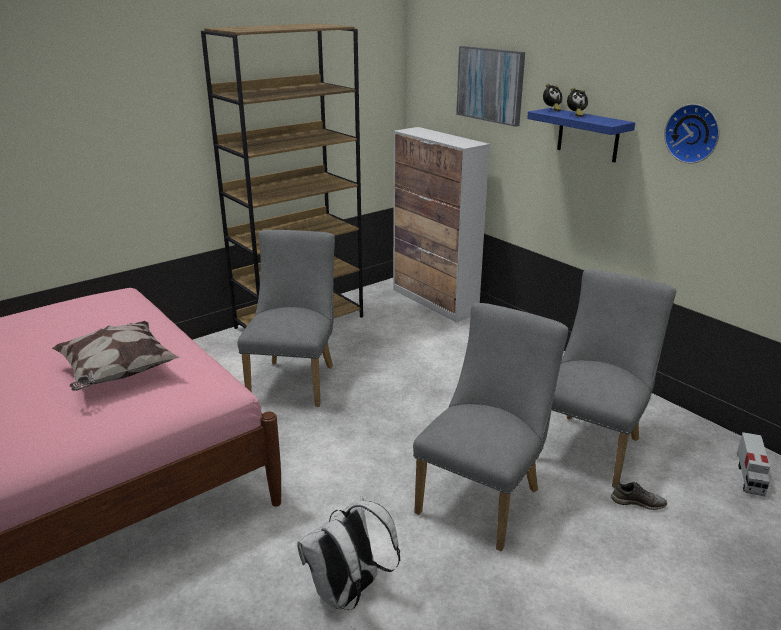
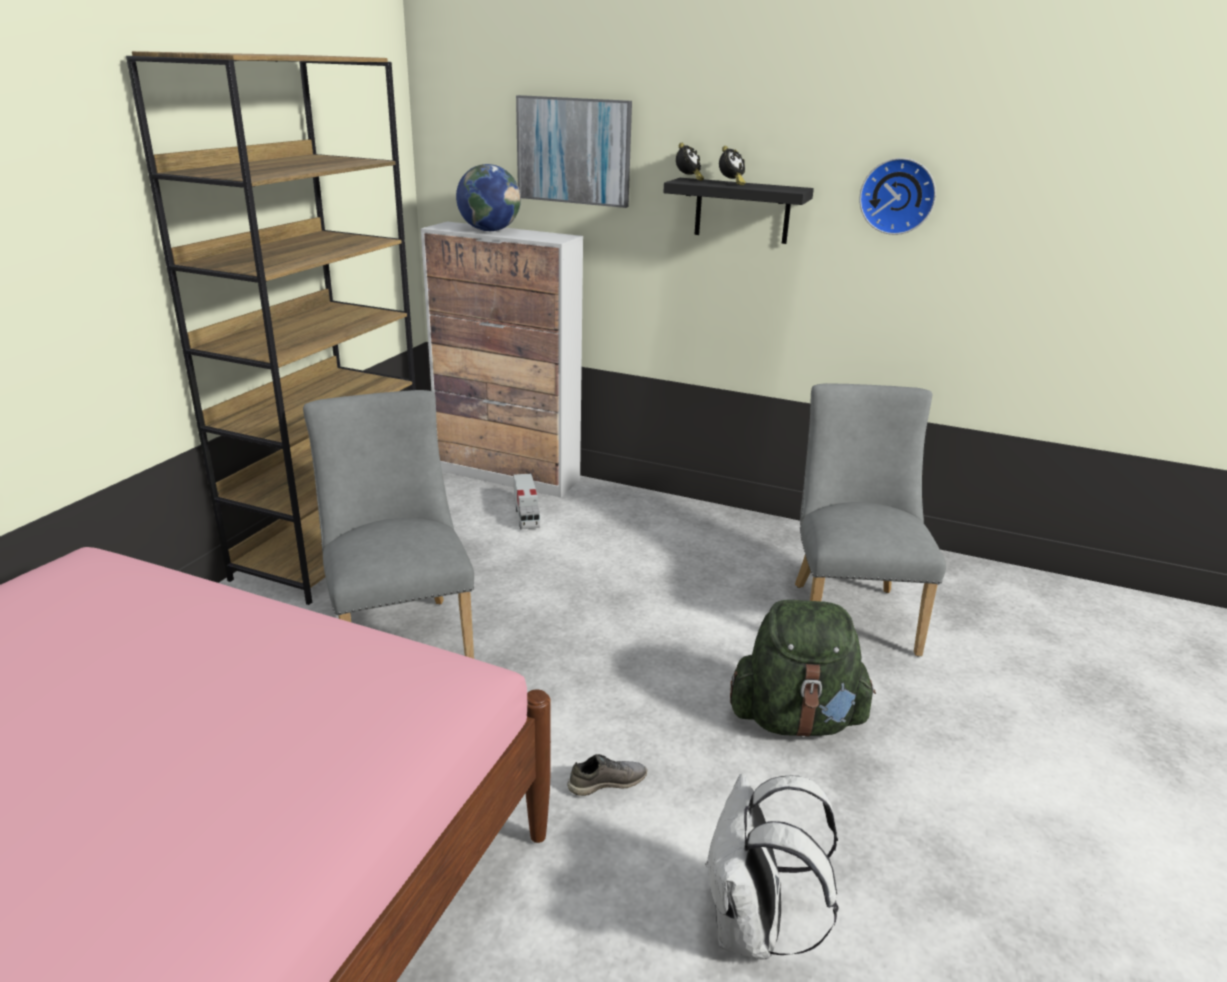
camera: 30 degrees left, 0 degrees up
(117, 374) = (252, 706): pillow -> none
(433, 135) = (489, 230): none -> globe
(484, 497) = (796, 720): grey chair -> green backpack
(588, 135) = (742, 211): blue shelf -> black shelf
(638, 502) = (954, 665): grey shoe -> grey shoe (606, 782)
(749, 476) = (1022, 599): toy truck -> toy truck (526, 515)

